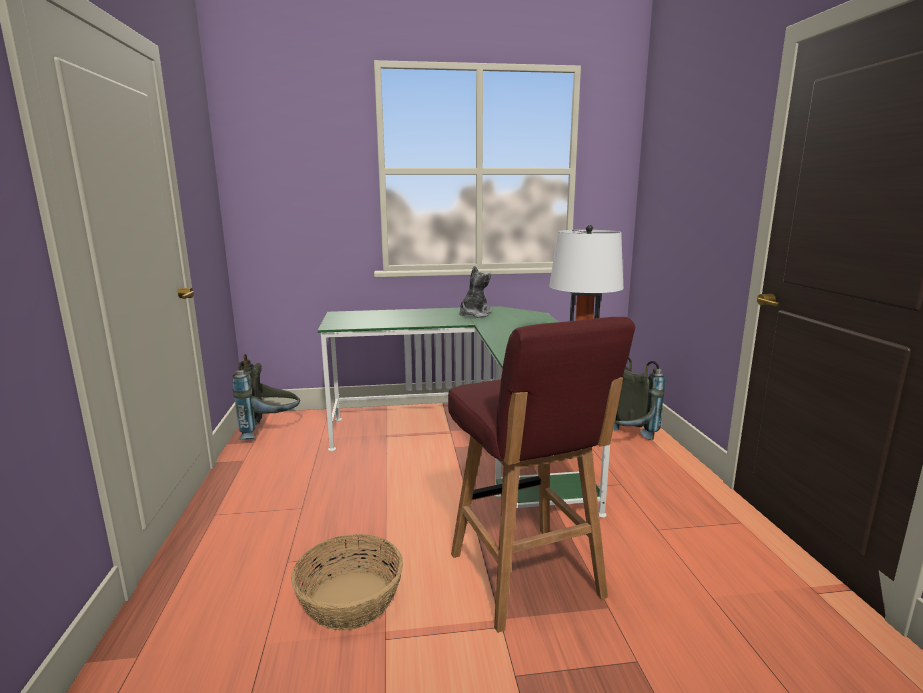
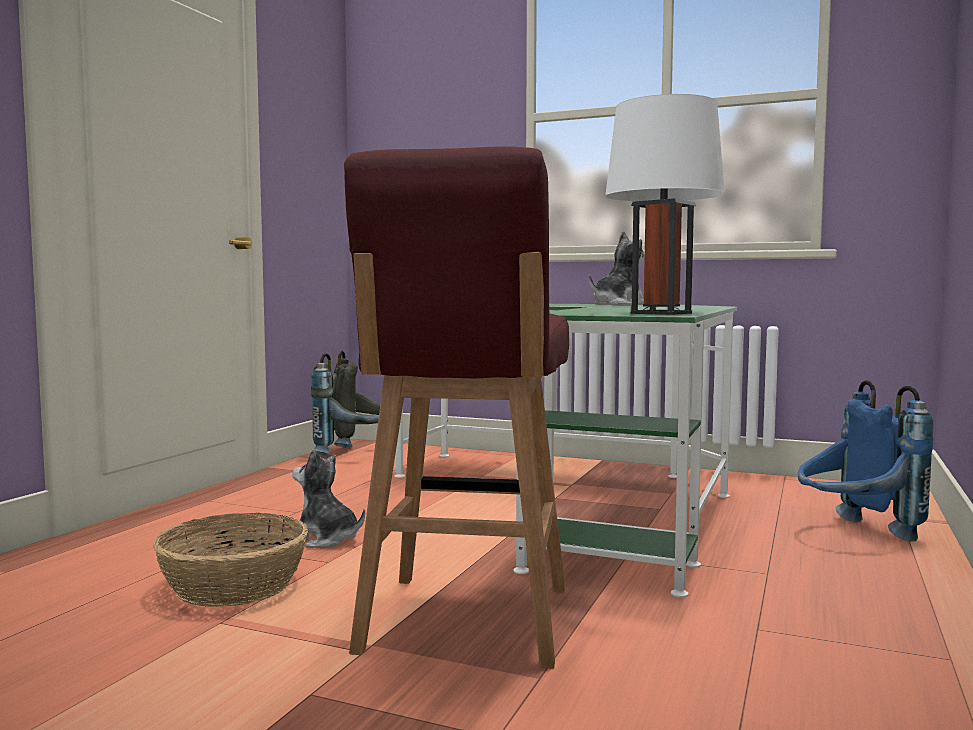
camera: 30 degrees right, 10 degrees down
(358, 531) = (325, 539): none -> plush toy
(626, 440) = (854, 534): grey backpack -> blue backpack

